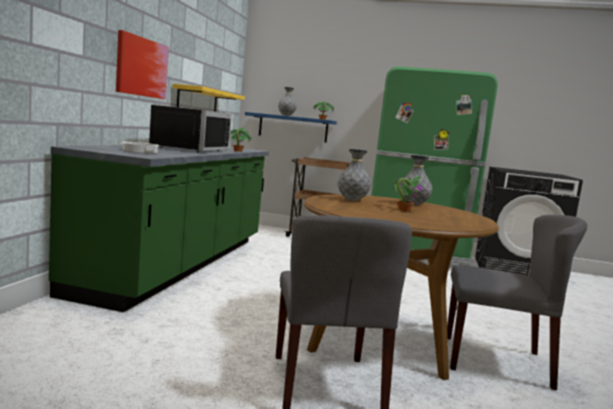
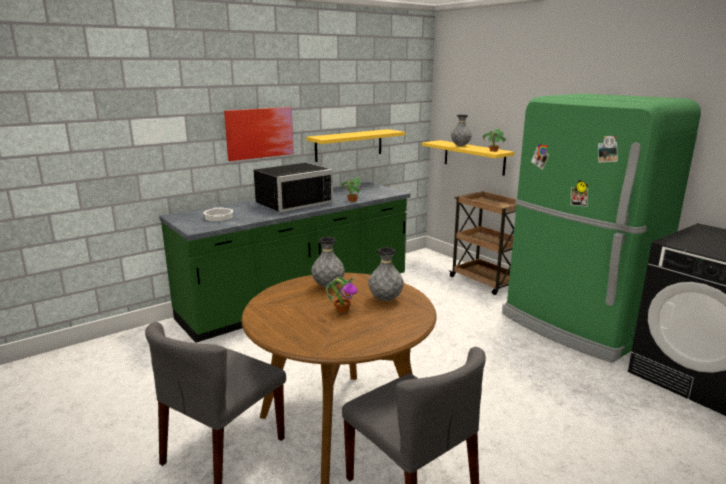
camera: 40 degrees right, 10 degrees up
(293, 128) = (474, 157): blue shelf -> yellow shelf

